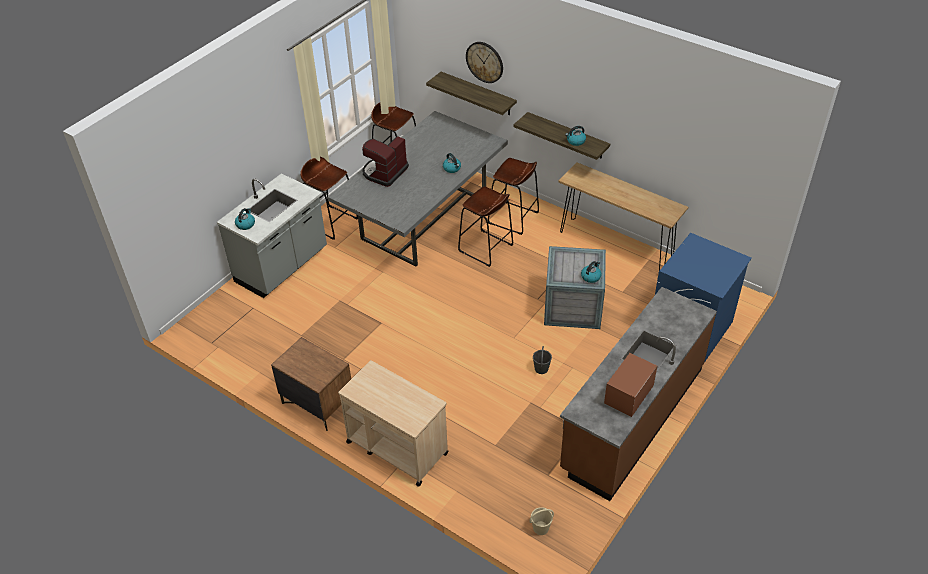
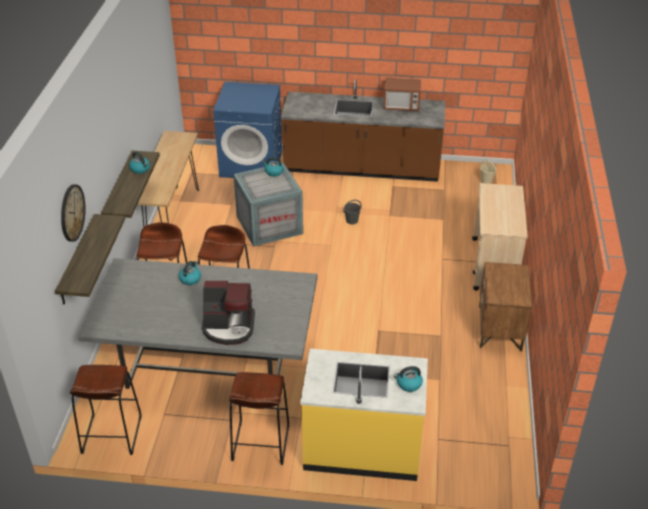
camera: 120 degrees left, 5 degrees down
(282, 267) = (362, 448): grey counter -> yellow counter

